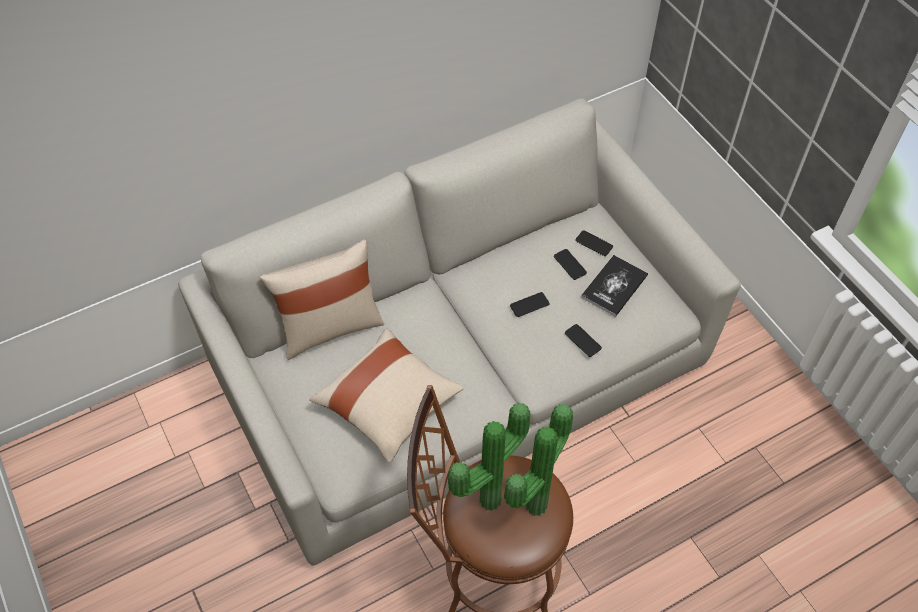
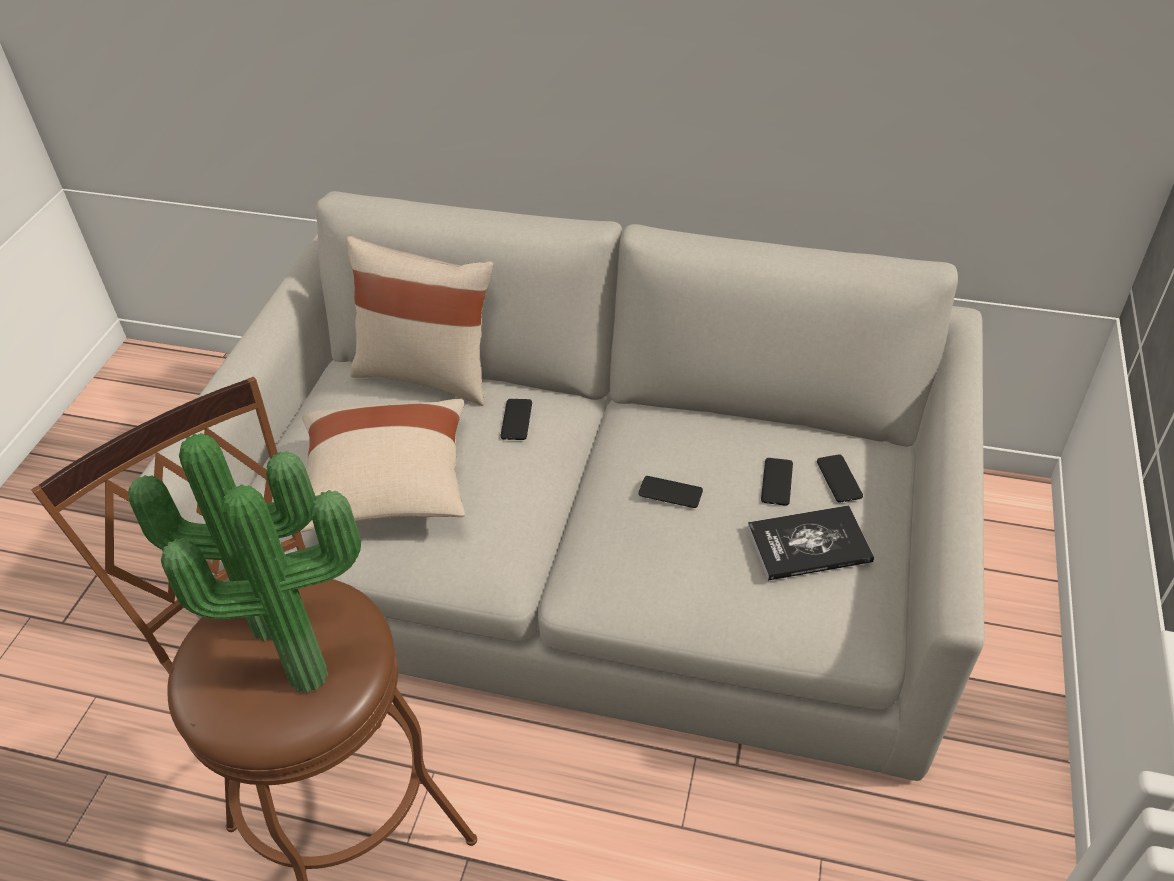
camera: 45 degrees right, 10 degrees down
(582, 340) = (692, 579): phone -> phone (516, 420)

